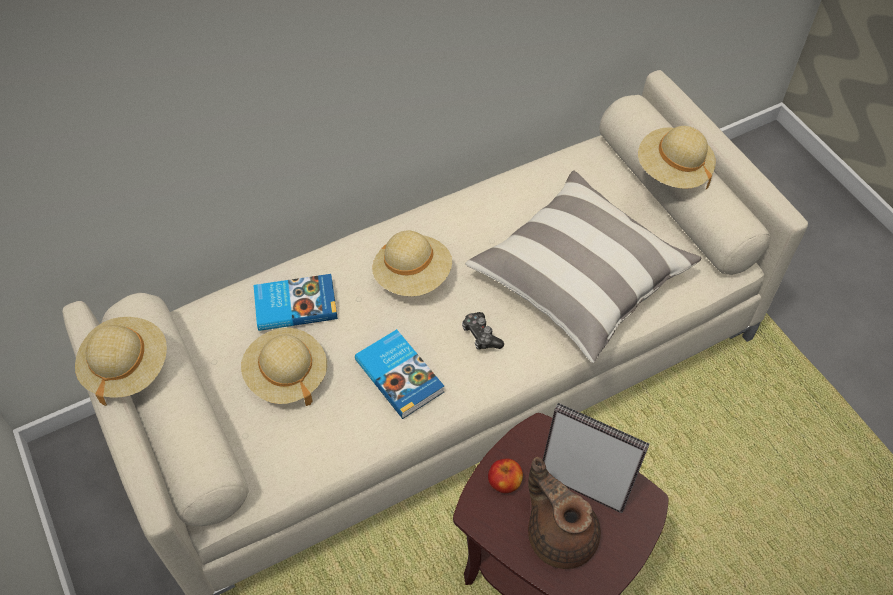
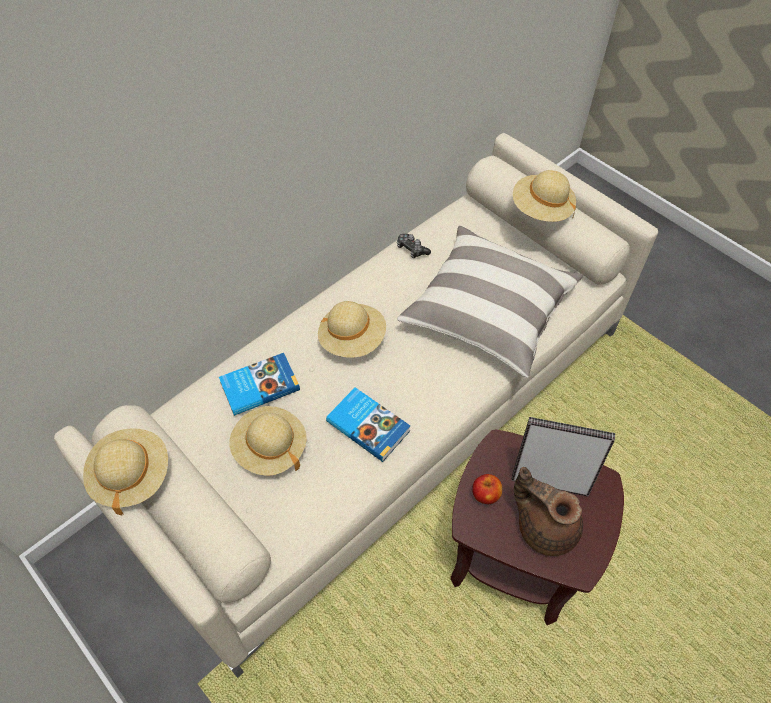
camera: 15 degrees left, 0 degrees up
(481, 335) = (425, 376): game controller -> game controller (412, 249)

